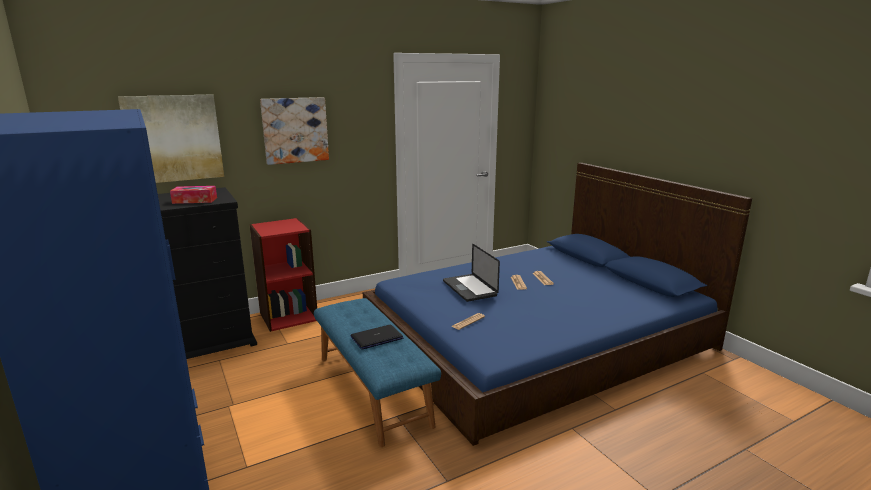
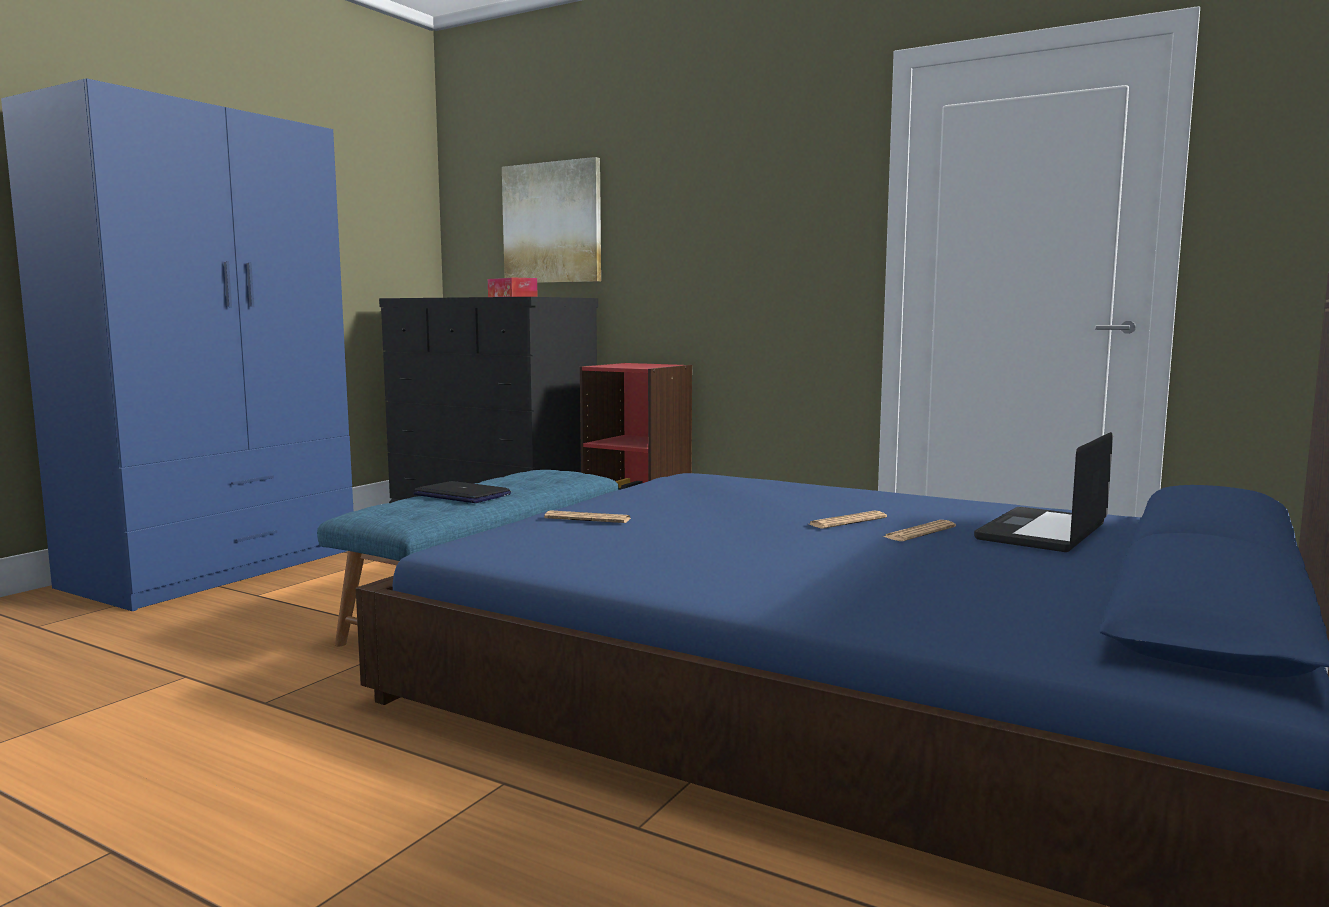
camera: 60 degrees right, 10 degrees down
(295, 130) = (702, 211): picture -> none
(469, 288) = (736, 500): laptop -> laptop (1042, 532)

